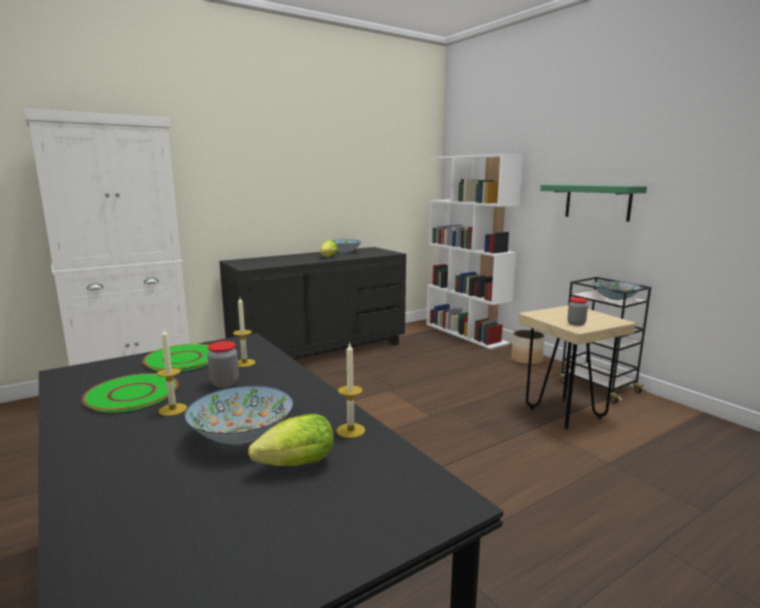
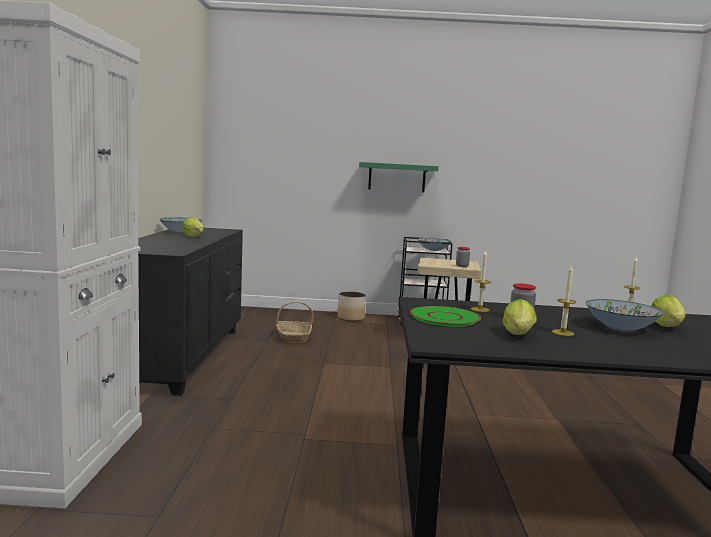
camera: 55 degrees left, 5 degrees down
(132, 394) = (518, 336): green plate -> lettuce
(425, 361) = (293, 337): none -> basket
(466, 333) = (266, 311): white bookcase -> none

